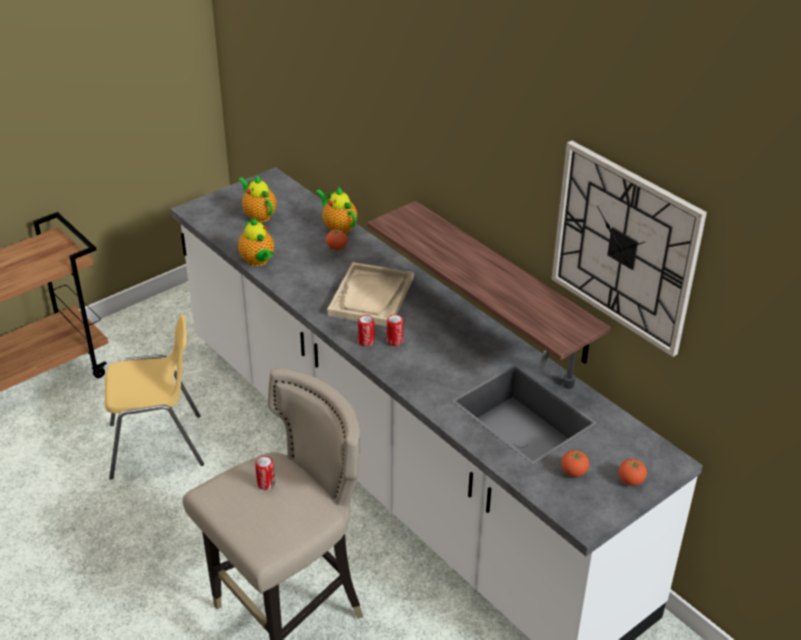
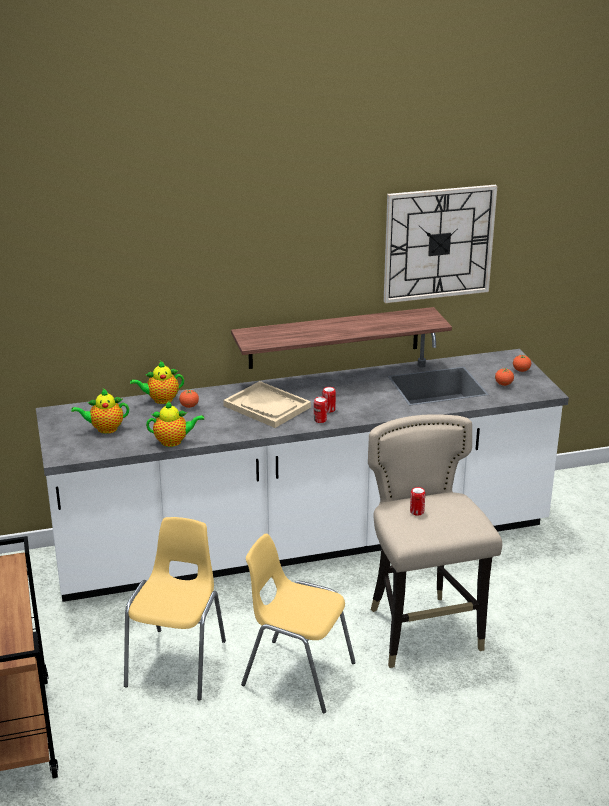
camera: 65 degrees left, 10 degrees down
(175, 535) = (297, 674): none -> yellow chair

